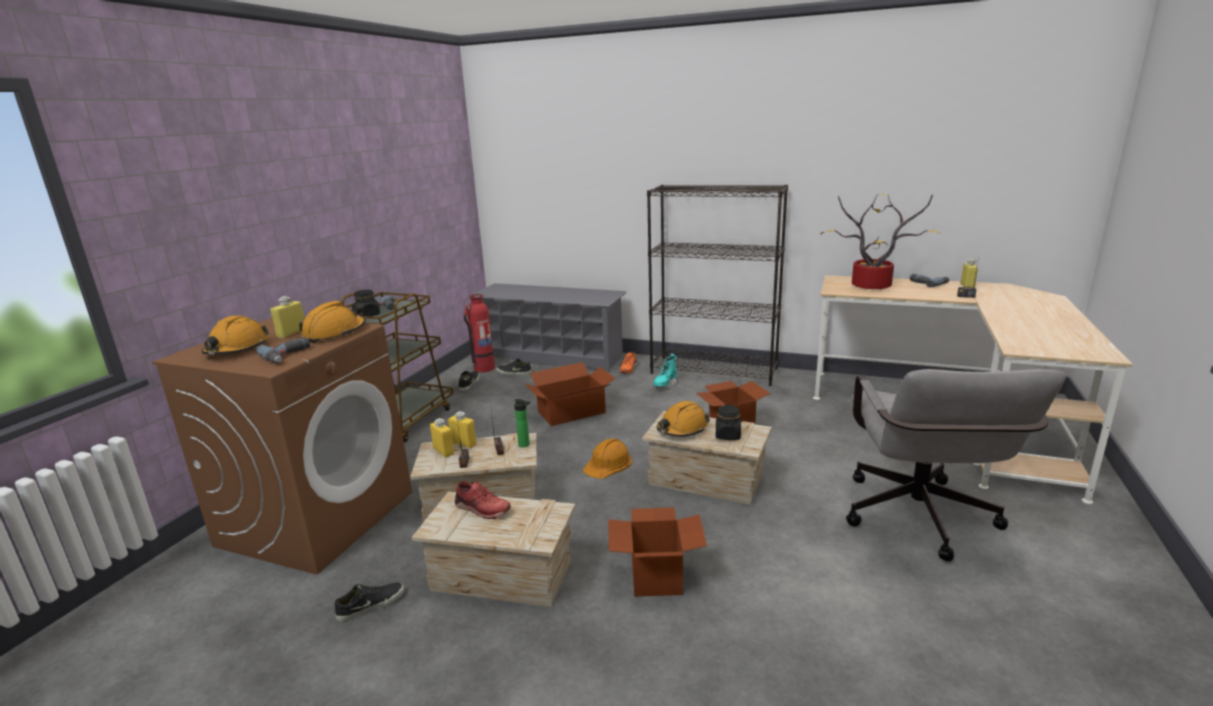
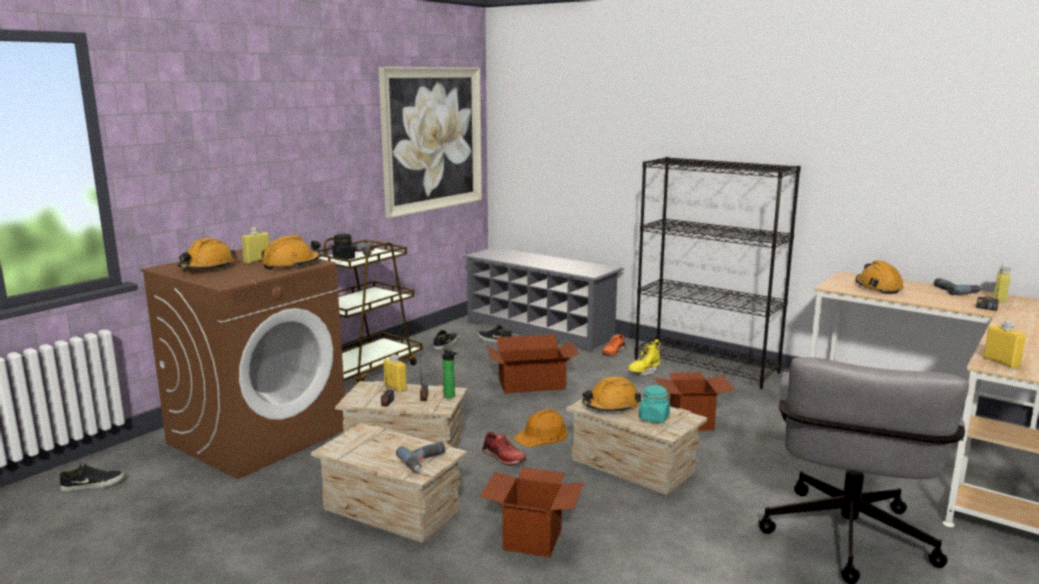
camera: 15 degrees right, 5 degrees down
(289, 356) = (243, 276): power drill -> power drill (425, 461)
(371, 604) = (271, 510): black shoe -> black shoe (93, 484)
(428, 183) = (432, 139): none -> picture
(443, 451) = (374, 390): yellow bottle -> yellow bottle (1001, 362)
(481, 509) = (381, 440): red shoe -> red shoe (503, 457)
(483, 368) = (466, 332): fire extinguisher -> none
(665, 385) = (643, 372): turquoise boot -> yellow boot
(728, 435) = (654, 418): black jar -> turquoise jar
(869, 287) = (878, 287): potted plant -> orange hard hat

